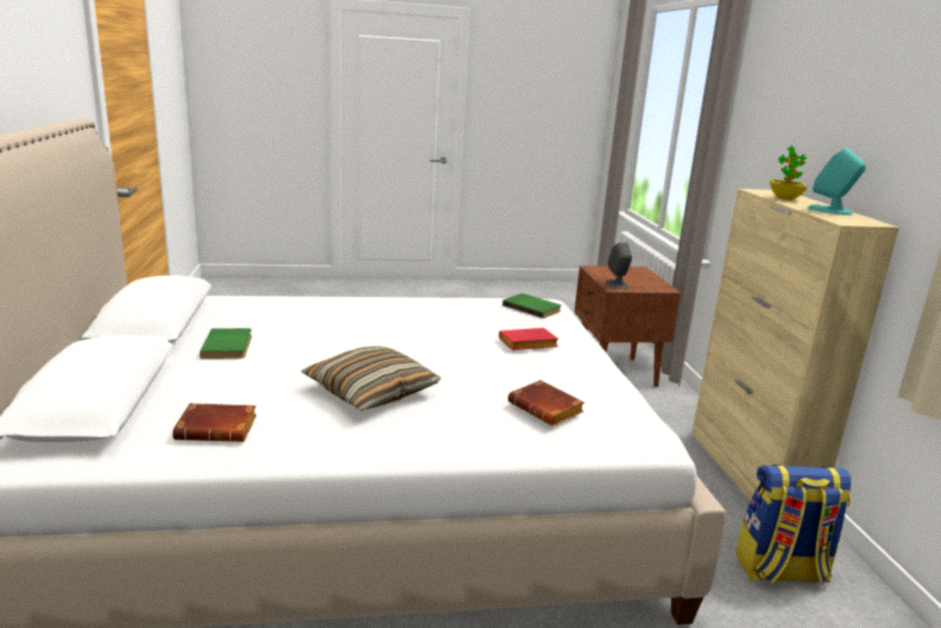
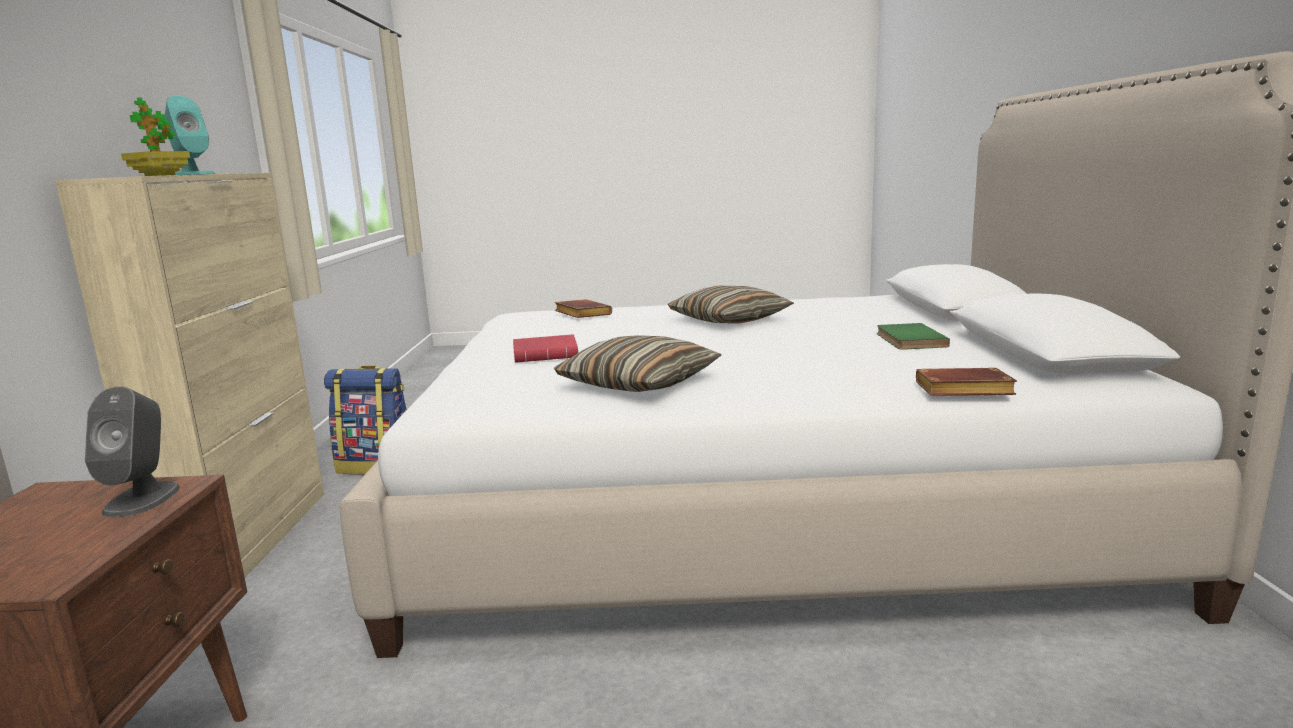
camera: 170 degrees left, 5 degrees down
(219, 429) = (835, 304): brown book -> brown book (961, 391)
(444, 314) = (639, 383): none -> pillow
(532, 307) = (477, 399): green book -> none

